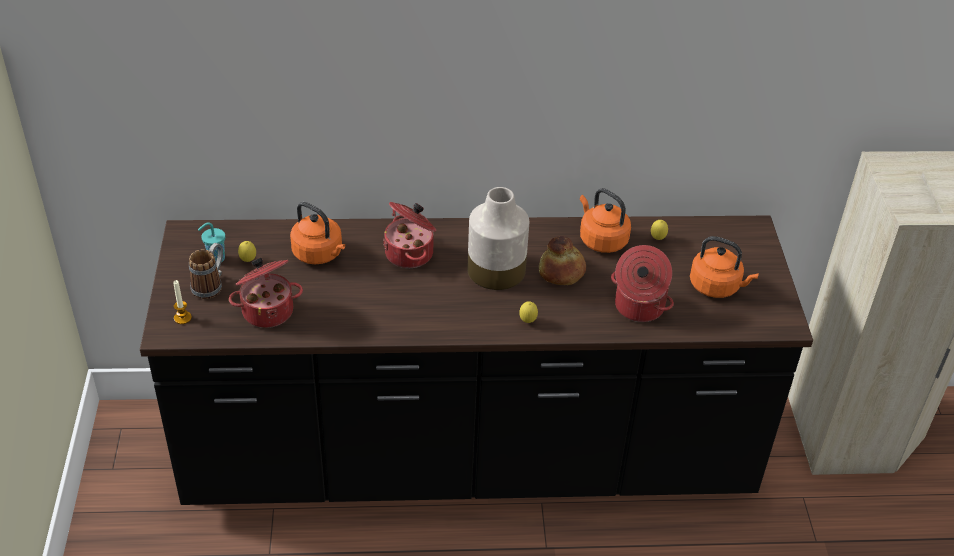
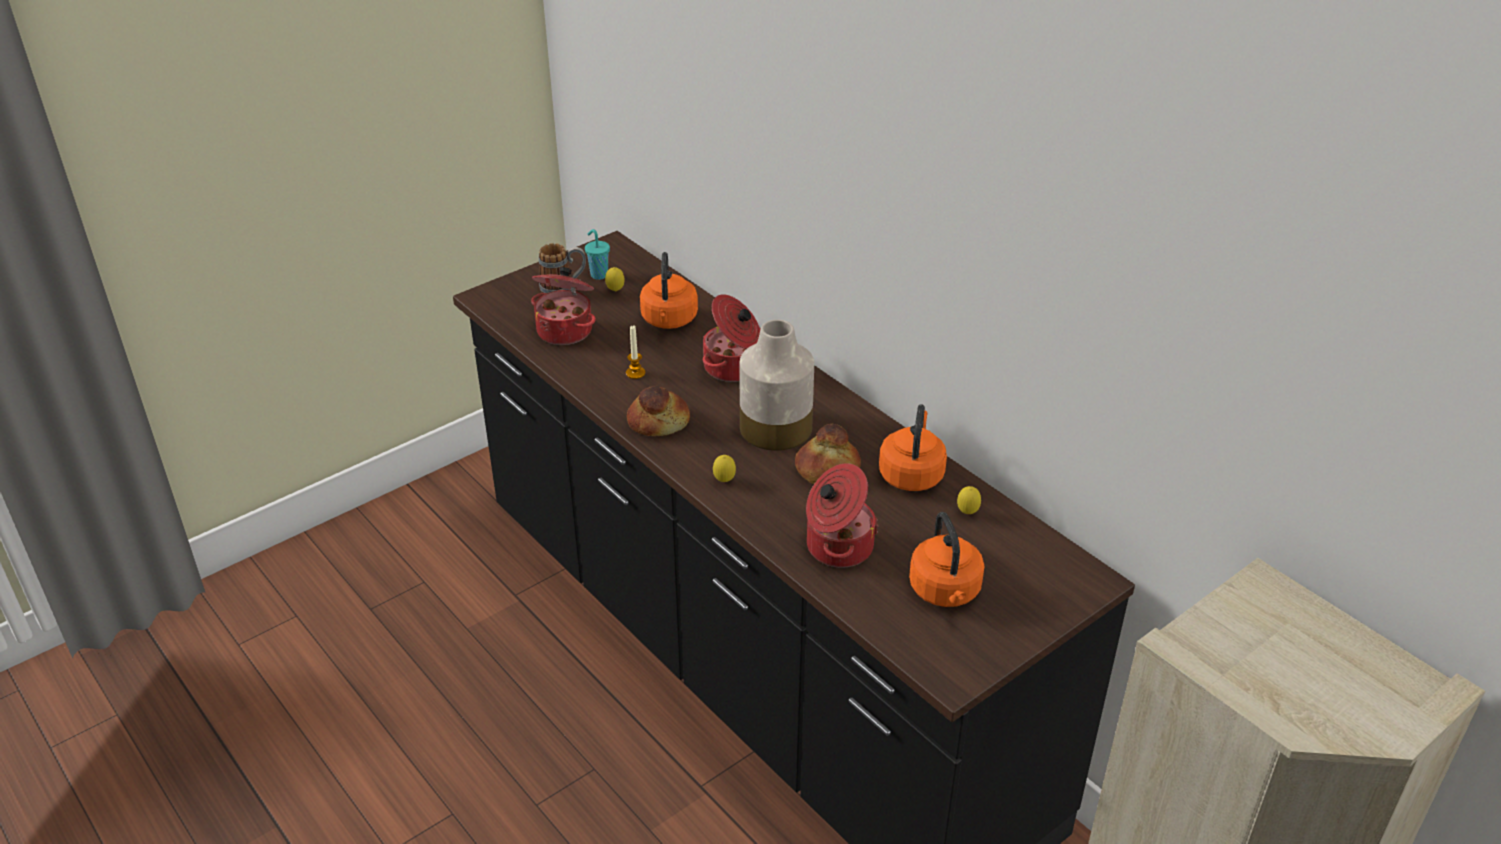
camera: 55 degrees right, 5 degrees down
(182, 318) = (509, 296): candle -> candle (635, 373)
(431, 318) = (658, 421): none -> bread

